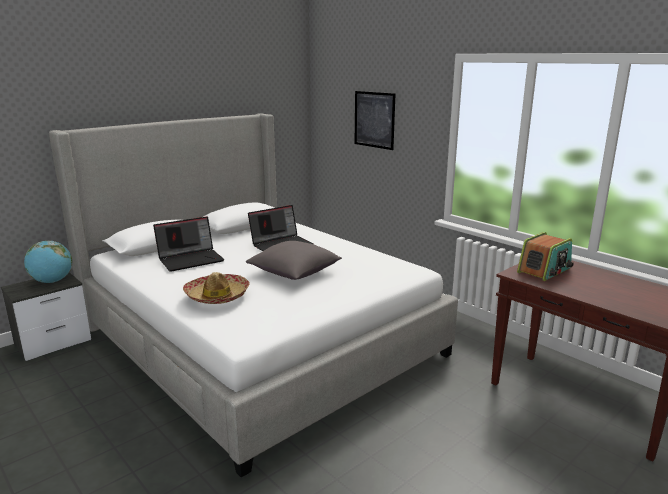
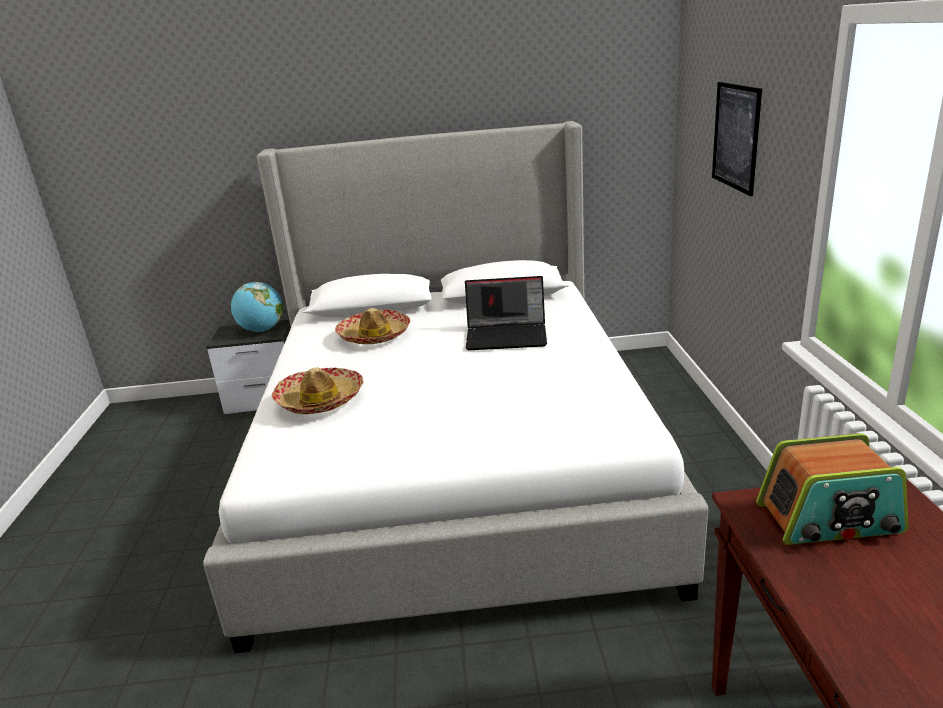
camera: 40 degrees right, 5 degrees up
(191, 259) = (374, 336): laptop -> hat
(295, 274) = (456, 390): grey pillow -> none

